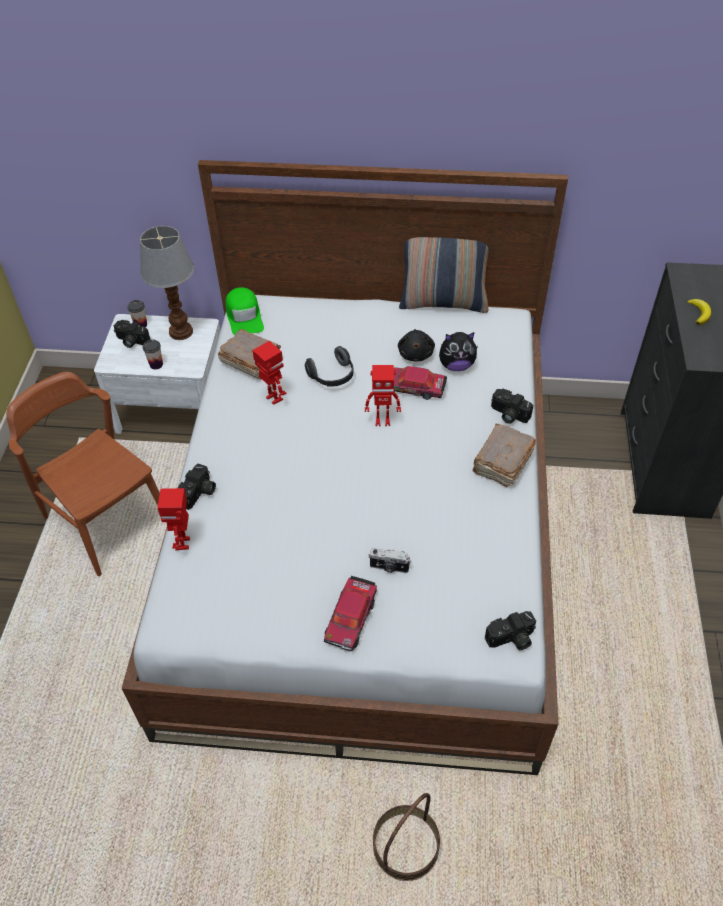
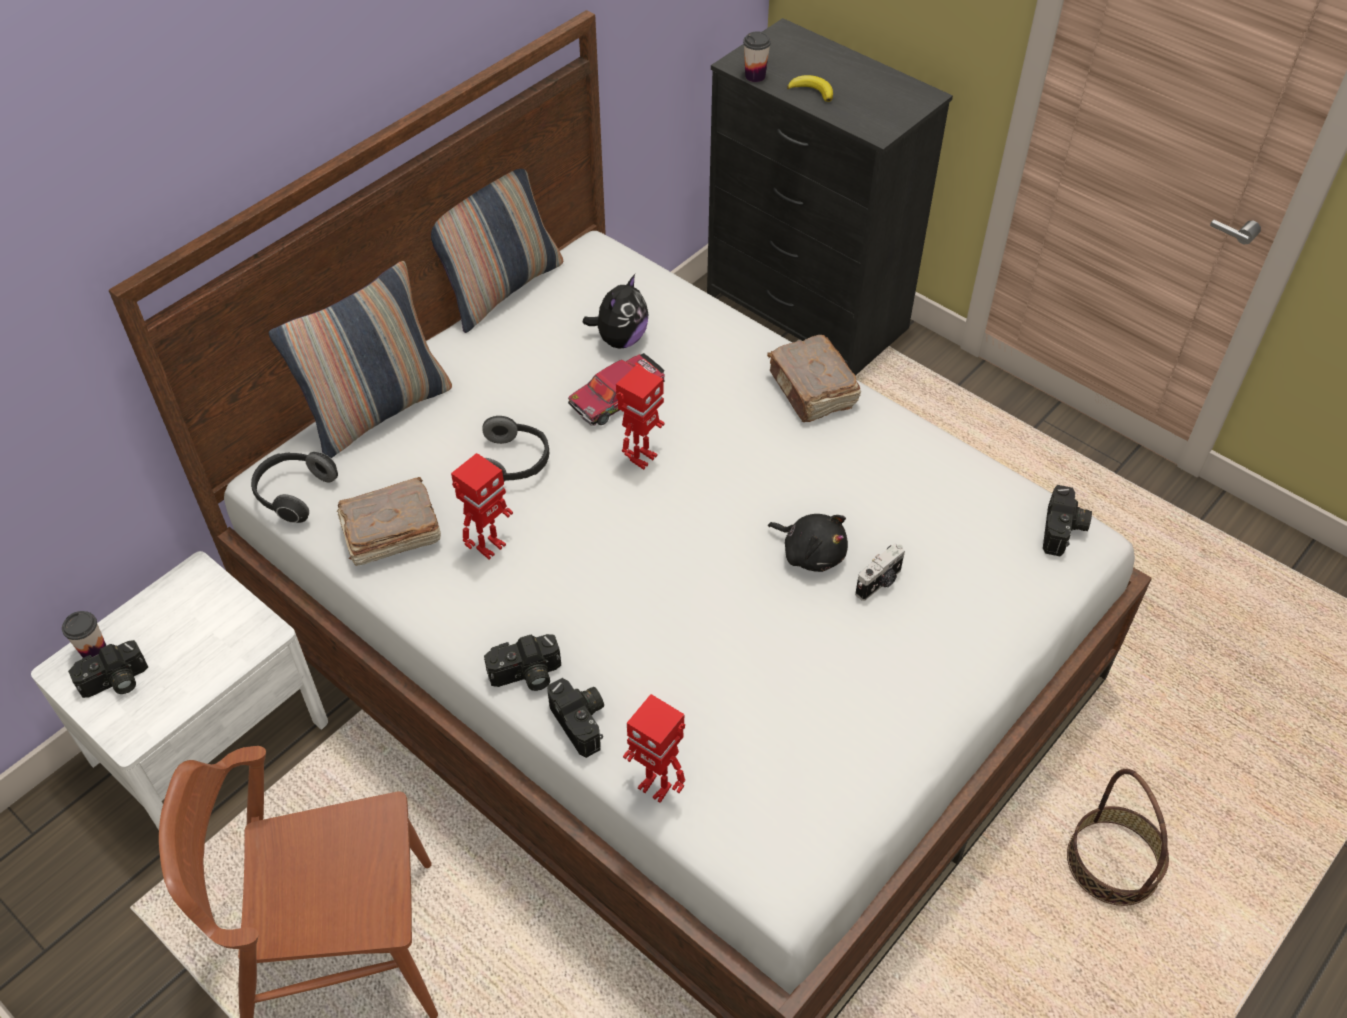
camera: 55 degrees left, 0 degrees up
(156, 364) = (205, 675): cup -> cup (755, 76)
(181, 332) = (173, 608): table lamp -> none
(244, 316) = (294, 494): green cap -> headphones
(273, 399) = (489, 546): toy robot -> toy robot turned 135 degrees clockwise
(319, 311) = (377, 411): none -> pillow
(351, 617) = (926, 662): toy car -> none
(416, 353) = (561, 363): black plush toy -> black plush toy (811, 553)
(508, 414) = (744, 342): camera -> camera (526, 676)

